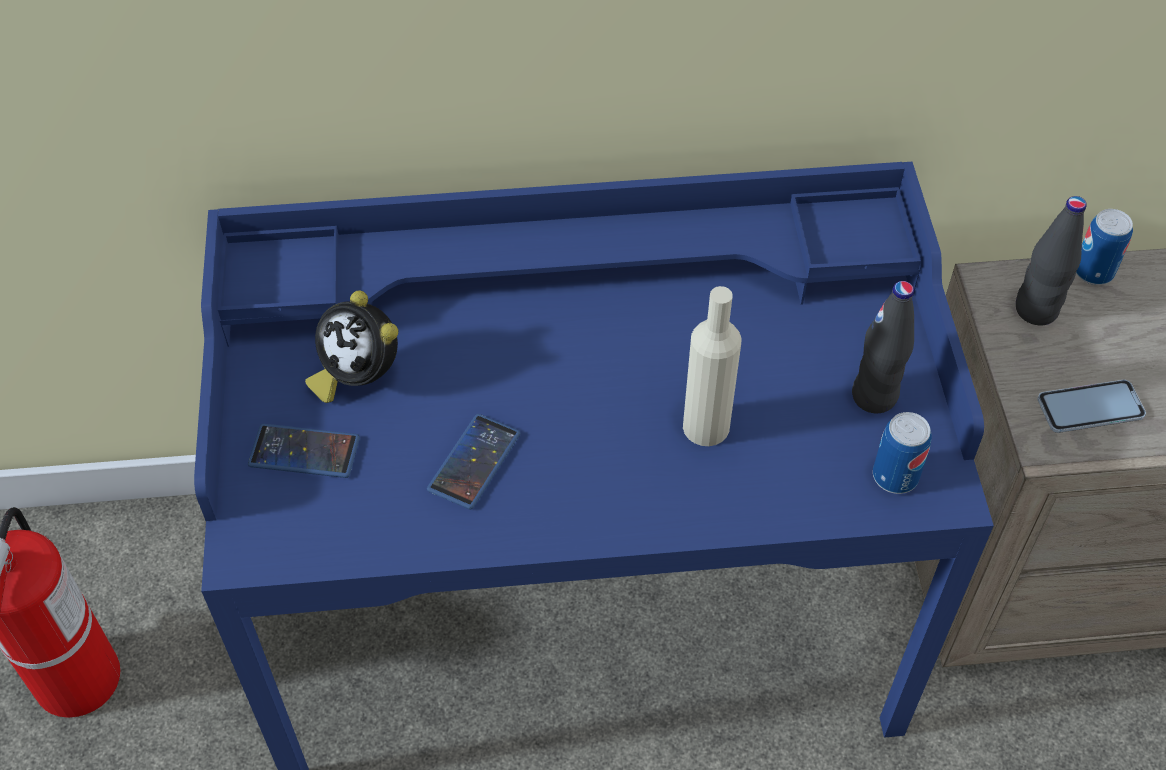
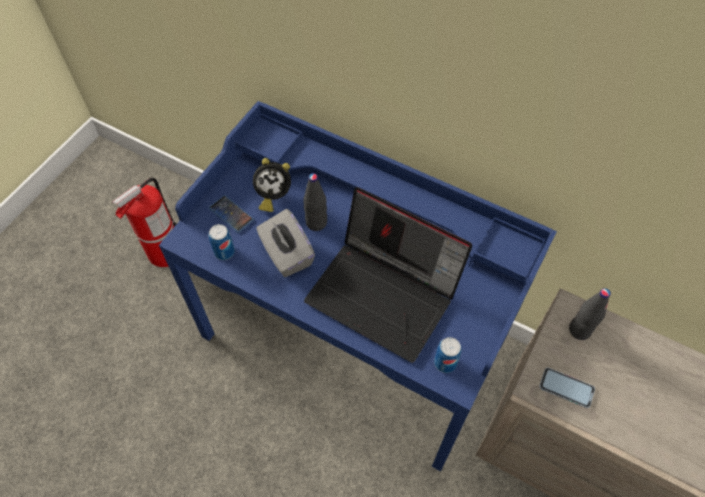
camera: 35 degrees right, 5 degrees up
(358, 376) = (273, 196): alarm clock -> alarm clock turned 75 degrees counterclockwise
(474, 462) = (286, 254): phone -> grey tissue box
(706, 427) = (385, 294): beige bottle -> laptop
(874, 396) = (466, 324): black bottle -> black bottle (316, 223)
(1093, 272) = (623, 329): can -> can (224, 252)

